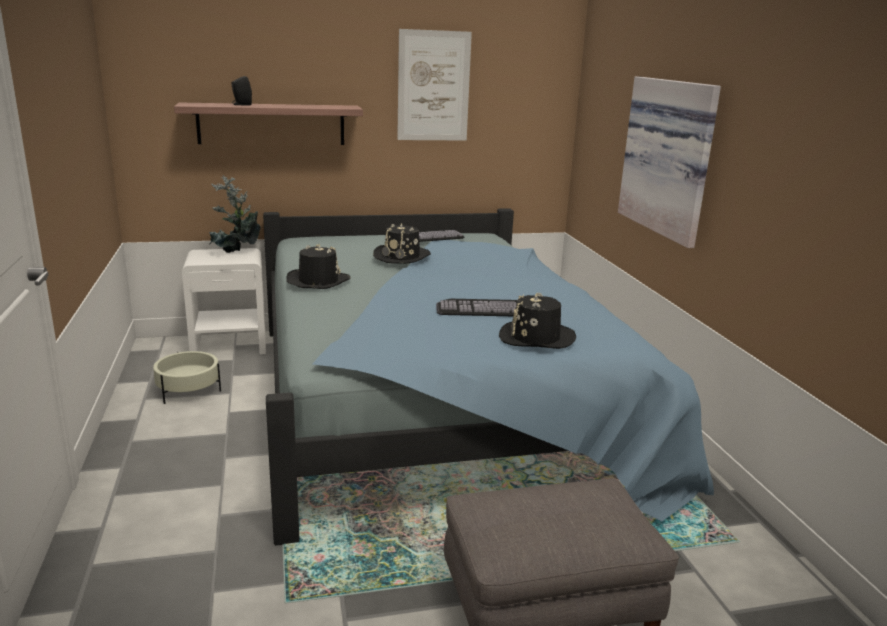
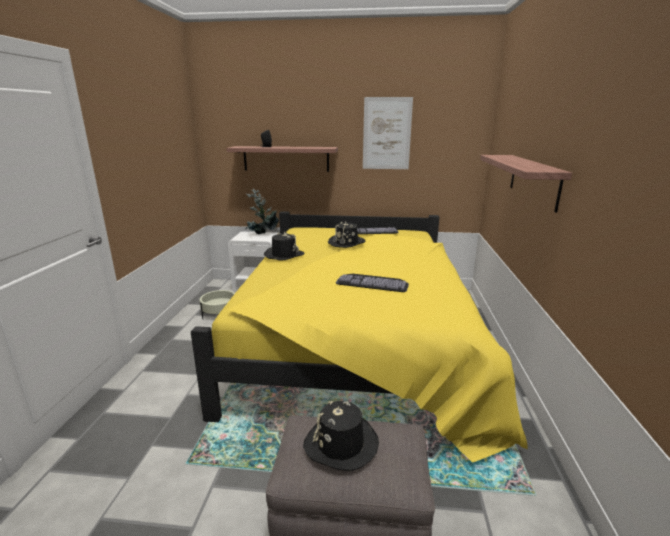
camera: 20 degrees right, 0 degrees up
(439, 404) = (358, 341): blue bed -> yellow bed
(536, 338) = (390, 308): black hat -> black hat (341, 444)
(670, 157) = (533, 180): picture -> shelf

